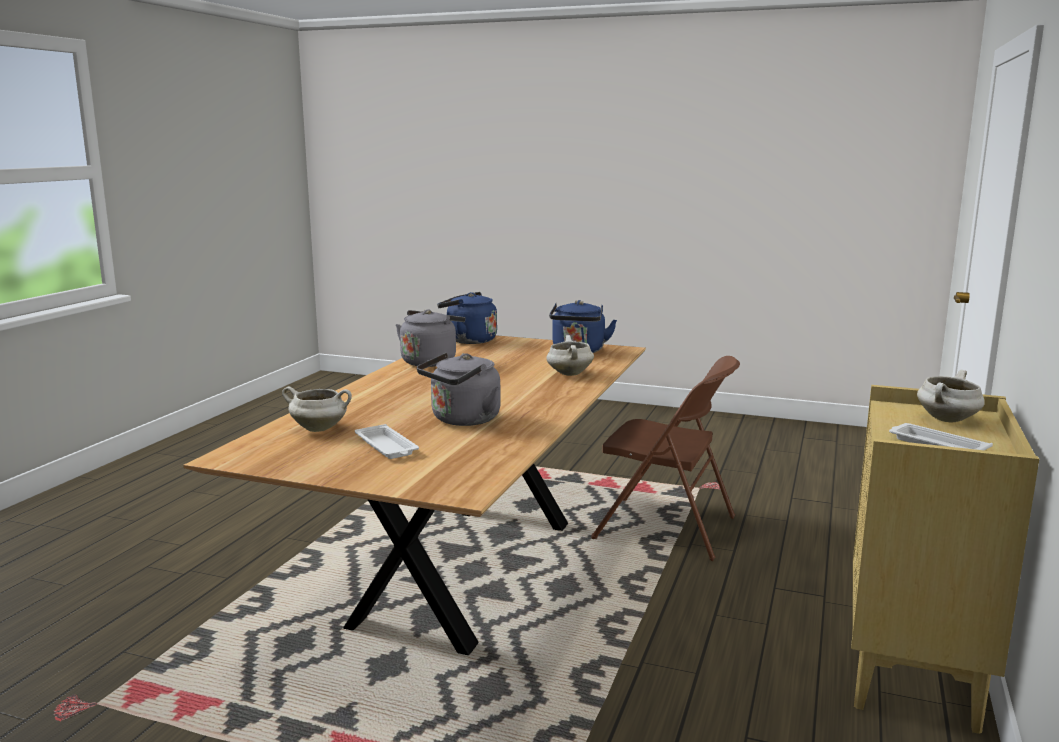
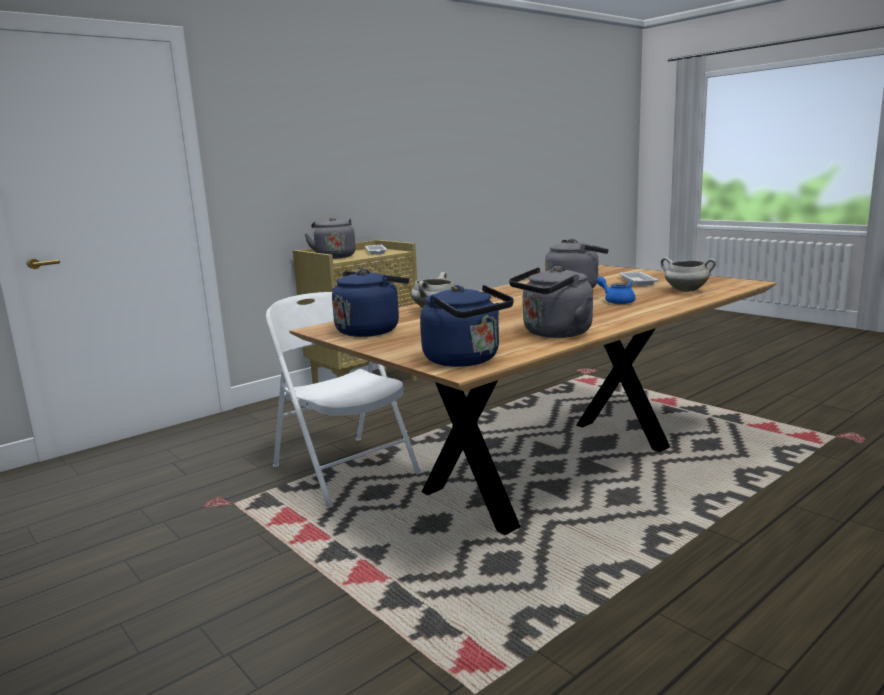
camera: 150 degrees left, 0 degrees up
(398, 402) = (616, 301): none -> blue teapot
(665, 528) = (346, 470): brown chair -> white chair
(947, 420) = (334, 256): white cooking pot -> grey kettle

